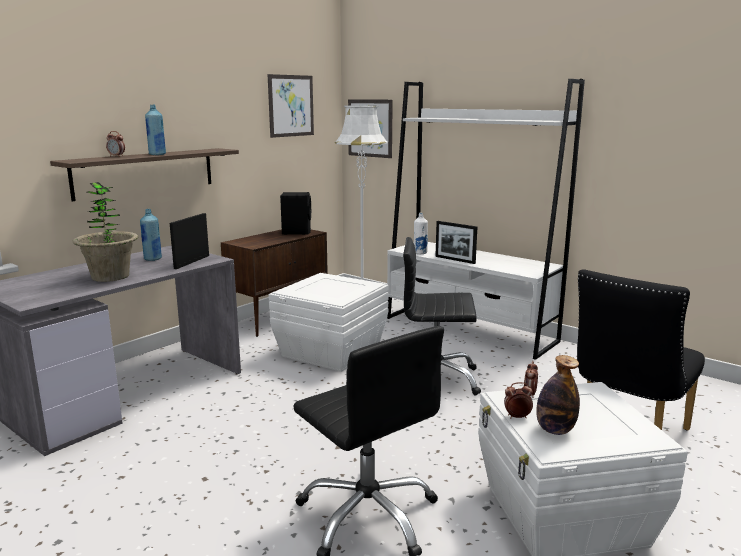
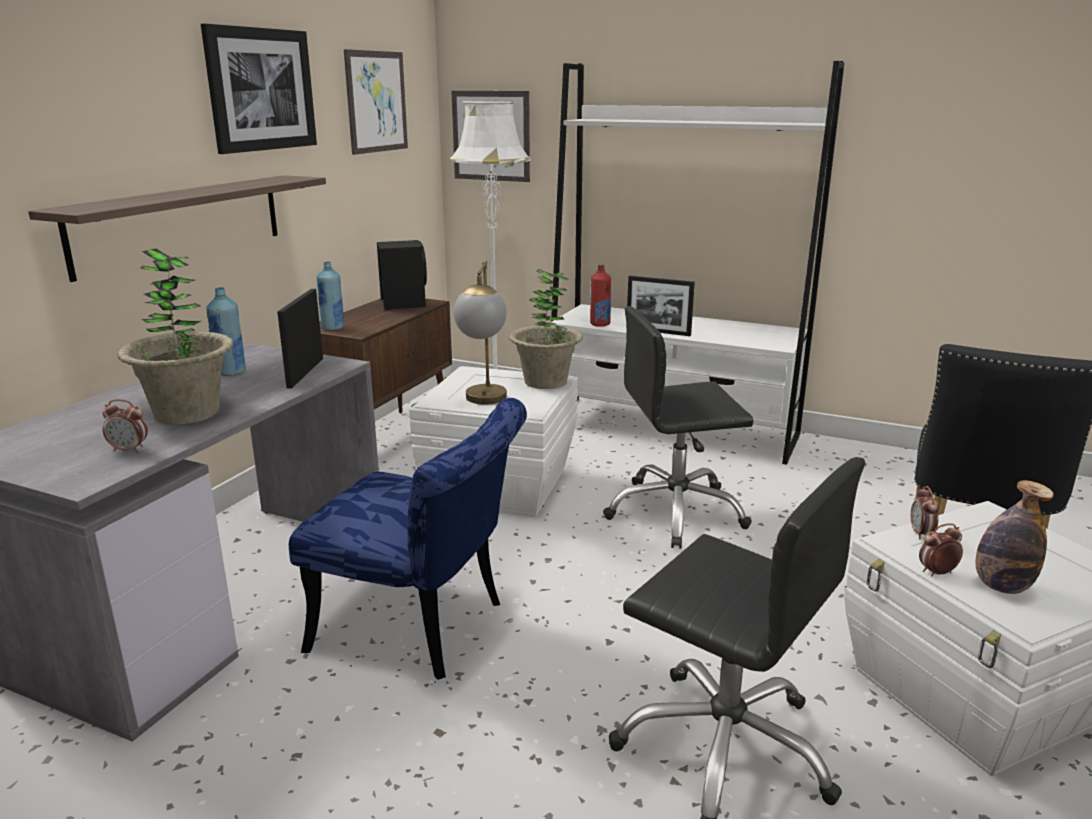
camera: 15 degrees left, 5 degrees up
(116, 156) = (140, 197): alarm clock -> alarm clock (129, 450)
(157, 154) = (207, 191): blue bottle -> blue bottle (333, 328)
(205, 97) = (261, 89): none -> picture
(231, 424) = (423, 629): none -> blue chair
(315, 294) = (484, 402): none -> table lamp
(364, 285) = (545, 382): none -> potted plant
(420, 253) = (600, 324): white bottle -> red bottle

